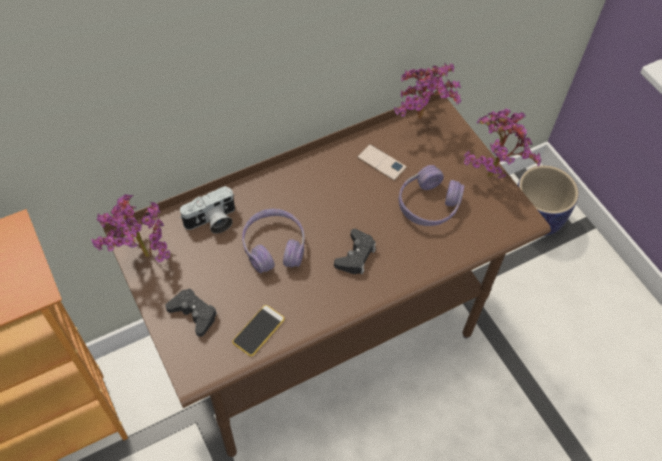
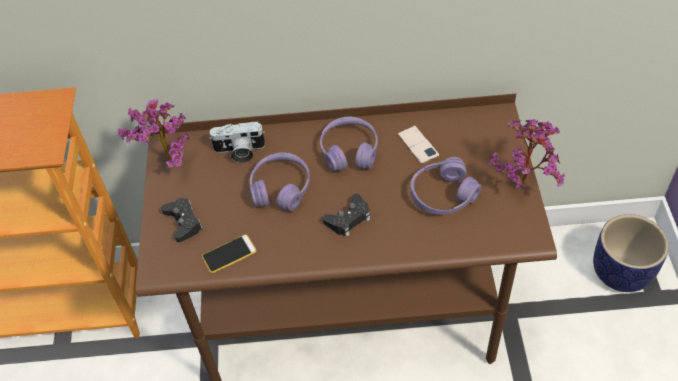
camera: 30 degrees right, 5 degrees down
(321, 188) = (349, 151): none -> purple headphones
(422, 121) = (478, 118): potted plant -> none

